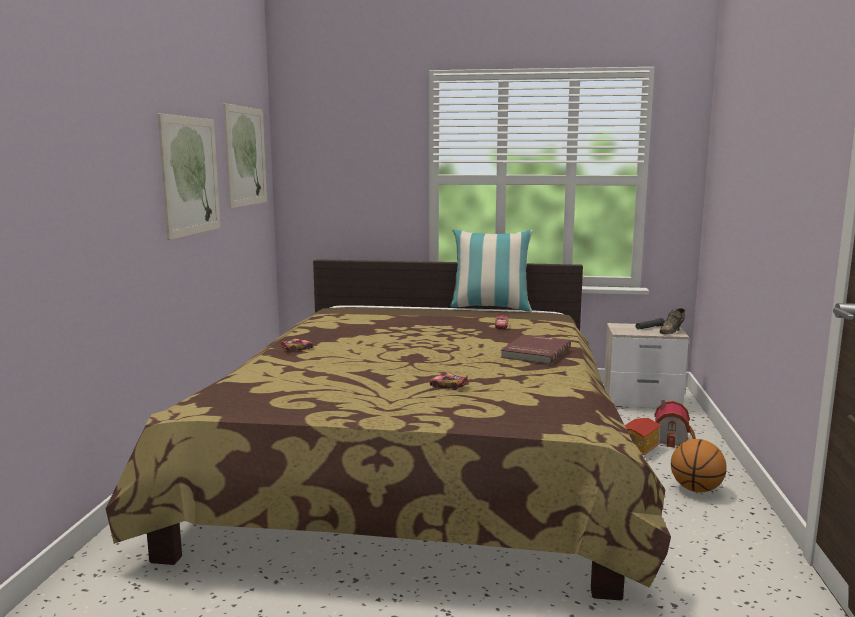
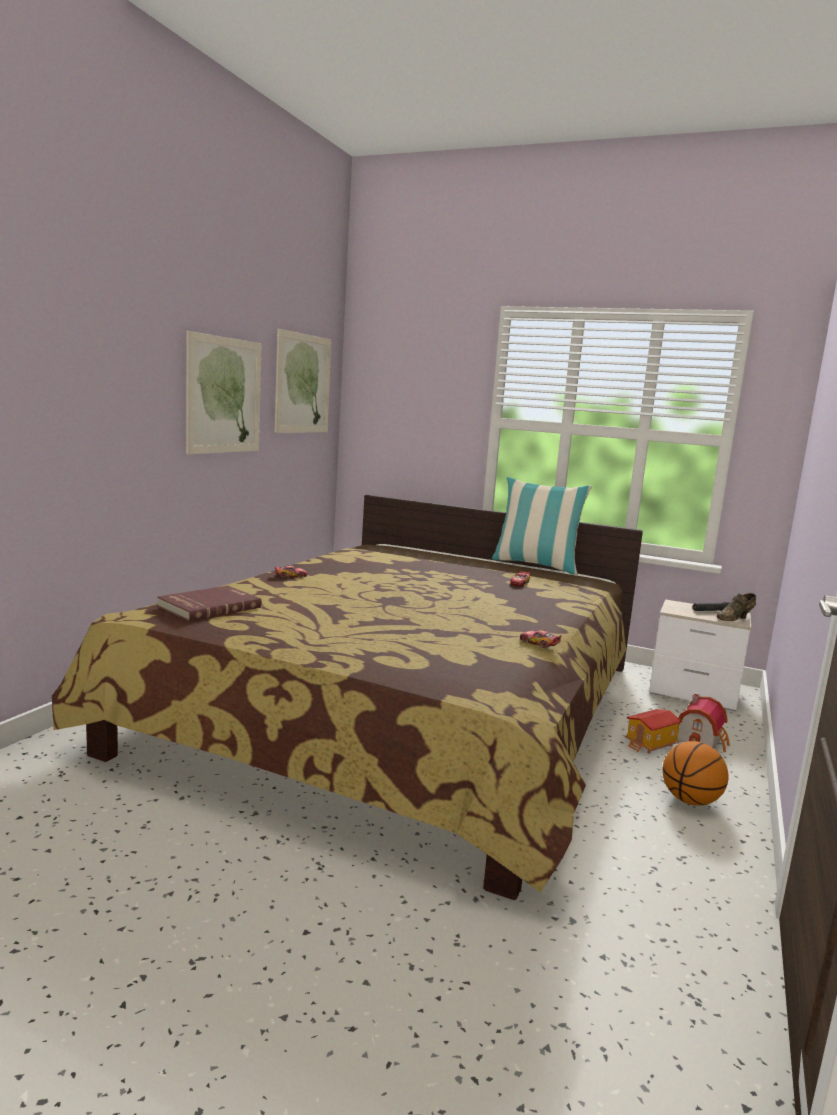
camera: 15 degrees right, 0 degrees up
(447, 386) = (395, 632): toy car -> toy car (538, 643)
(534, 352) = (526, 613): red book -> red book (208, 606)

